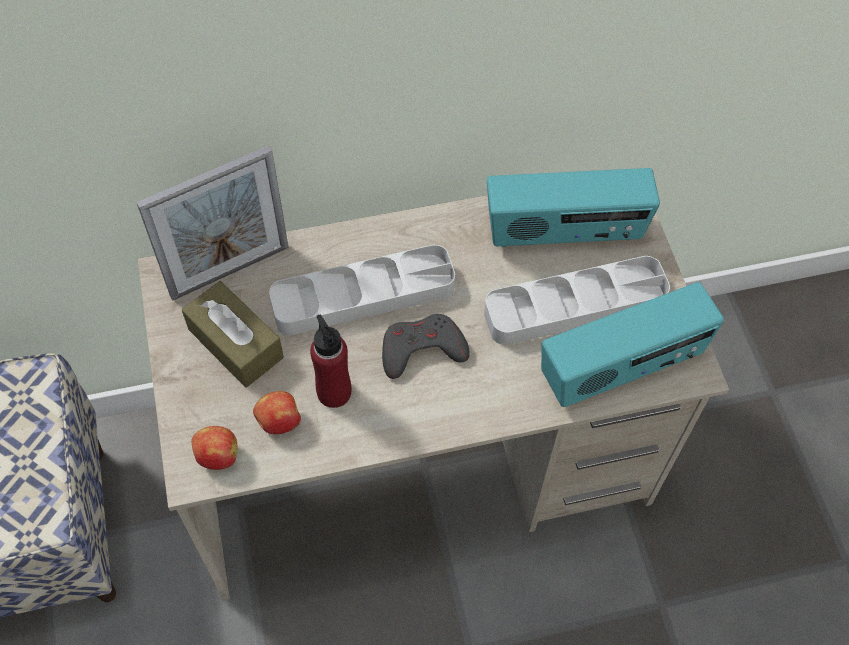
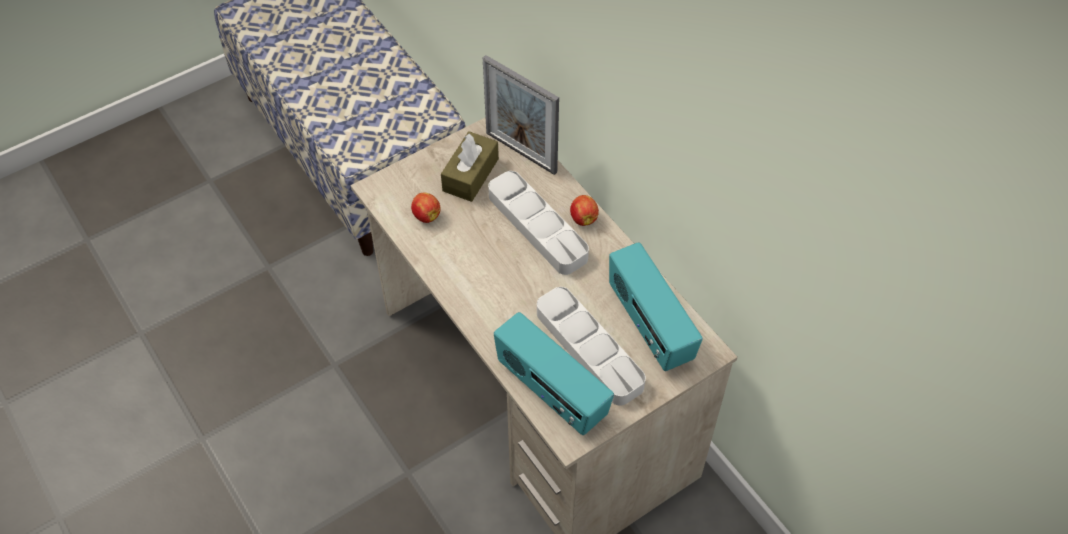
camera: 70 degrees right, 5 degrees down
(217, 456) = (391, 194): apple -> apple (583, 218)
(334, 392) = (459, 236): red bottle -> none
(422, 349) = (511, 271): grey game controller -> none

